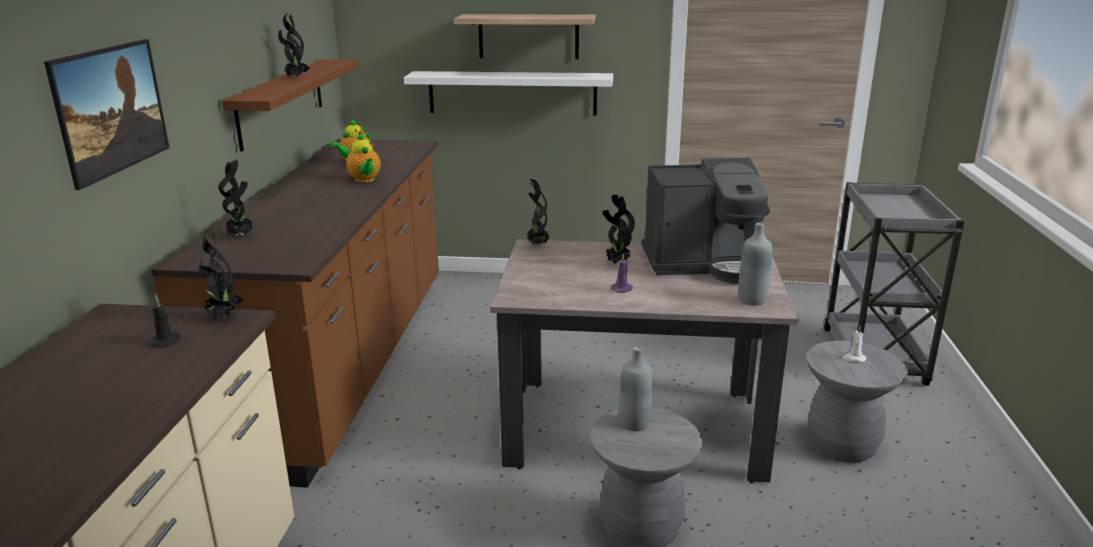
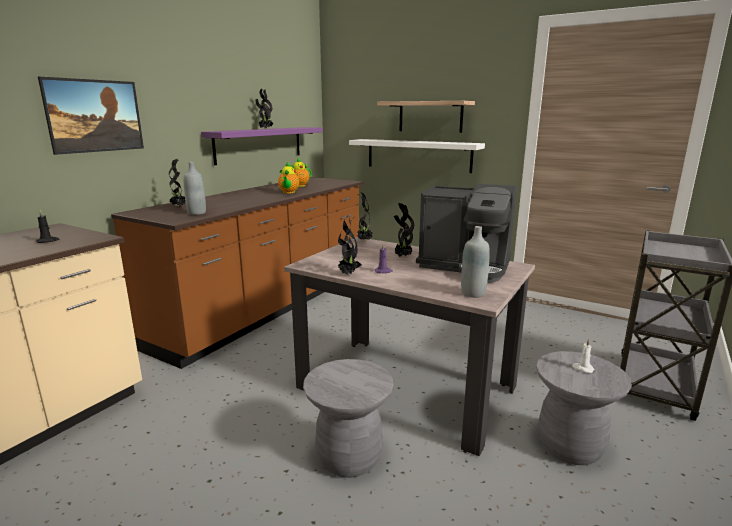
camera: 25 degrees right, 5 degrees down
(224, 318) = (93, 236): potted plant -> potted plant (348, 274)
(281, 102) = (259, 144): brown shelf -> purple shelf
(634, 423) = (349, 371): grey bottle -> grey bottle (197, 213)

